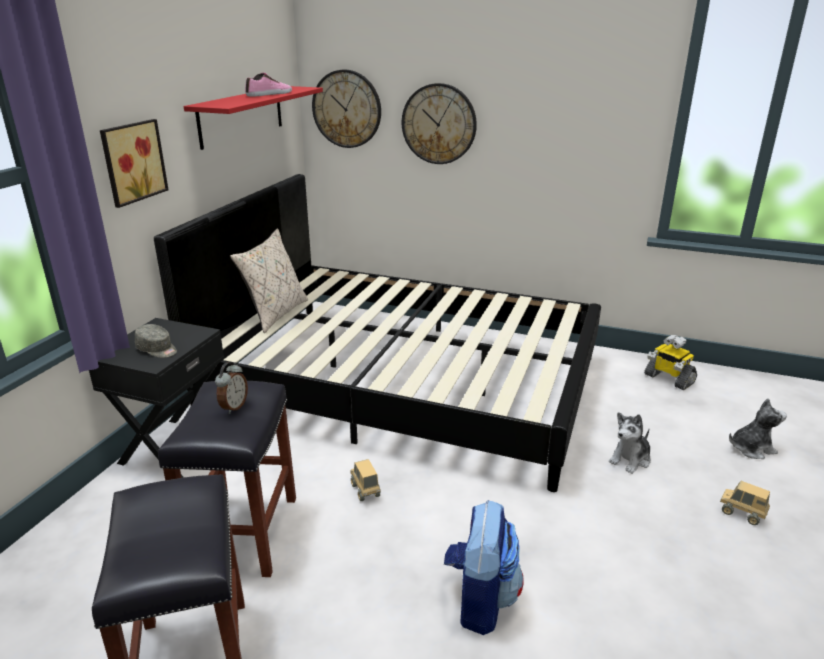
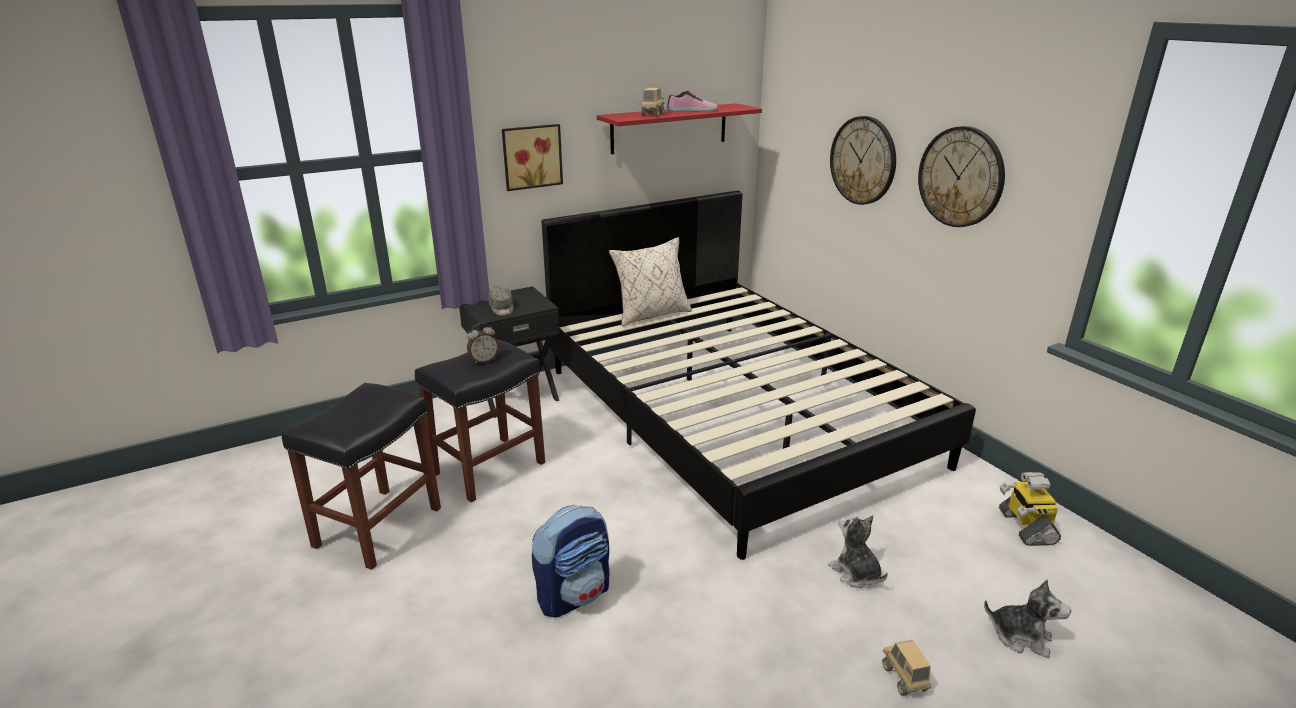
camera: 40 degrees right, 0 degrees up
(347, 109) = (791, 132): wall clock -> wall clock (961, 177)
(365, 491) = (595, 481): toy truck -> toy truck (652, 114)
(630, 459) = (855, 573): plush toy -> plush toy turned 60 degrees clockwise

